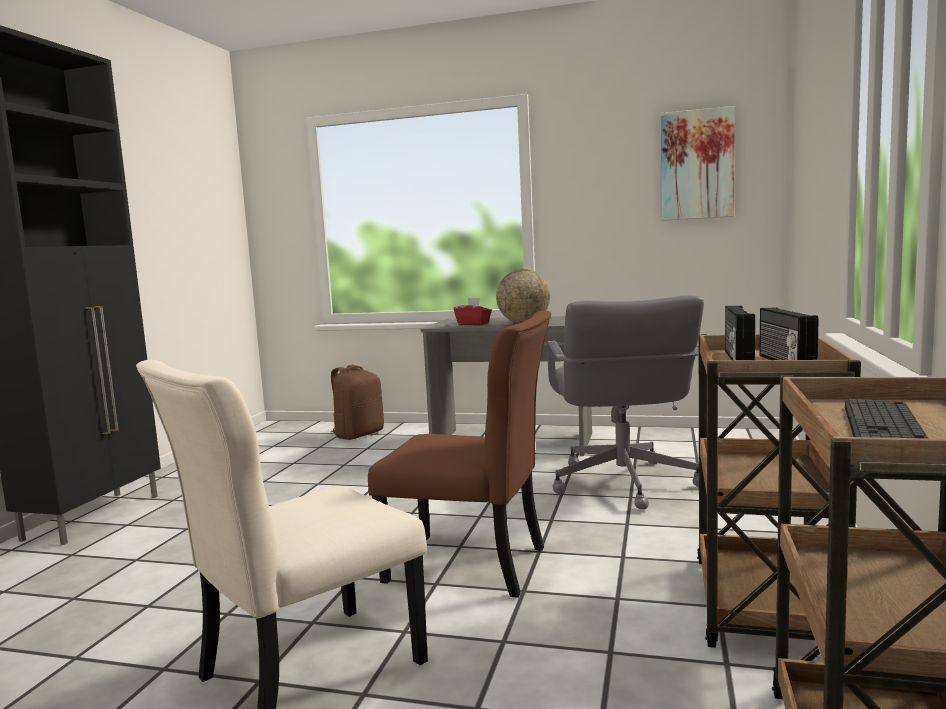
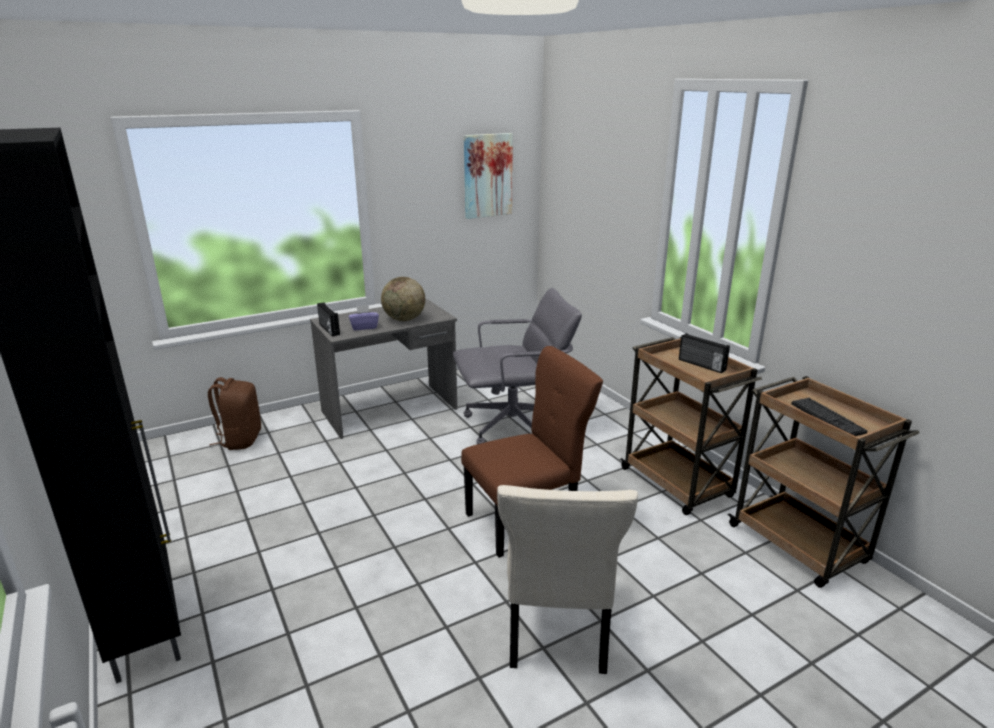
camera: 45 degrees left, 15 degrees up
(473, 324) = (364, 327): red tissue box -> purple tissue box
(622, 484) = (514, 426): grey office chair -> grey office chair turned 60 degrees counterclockwise
(736, 357) = (673, 364): radio -> radio (328, 329)

